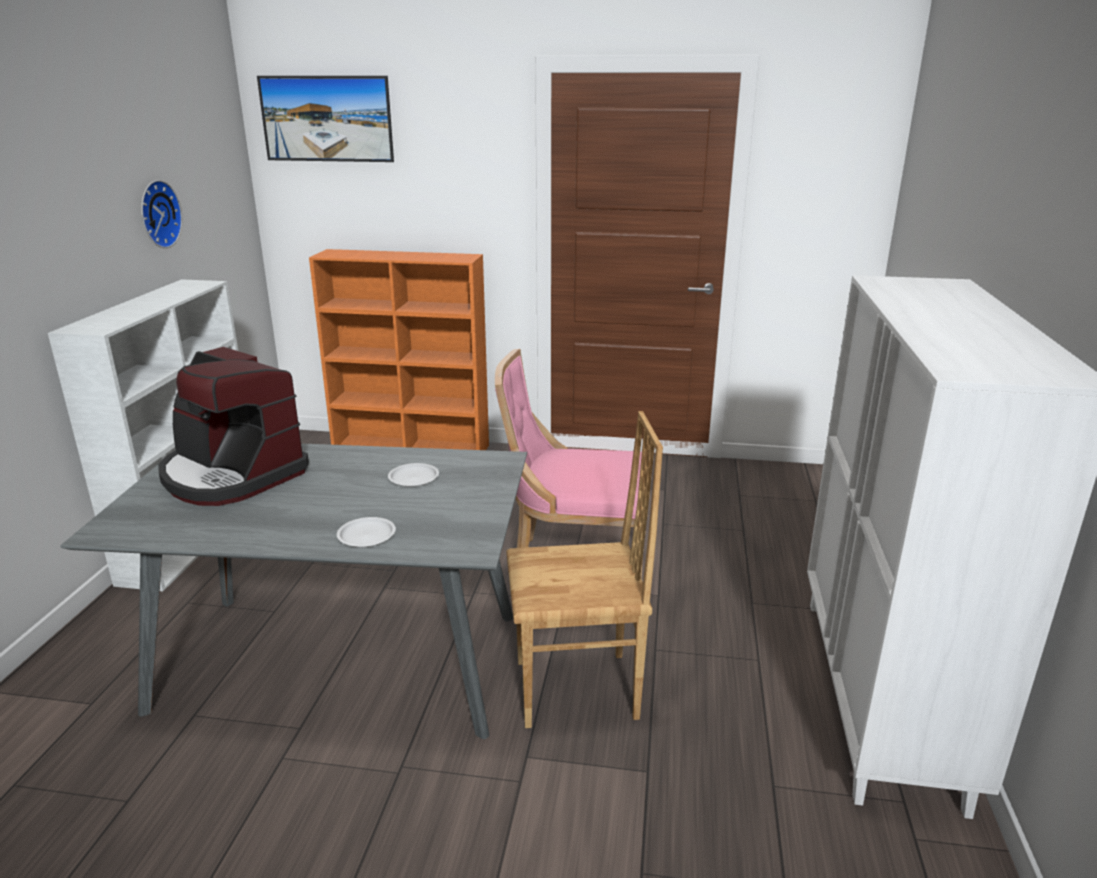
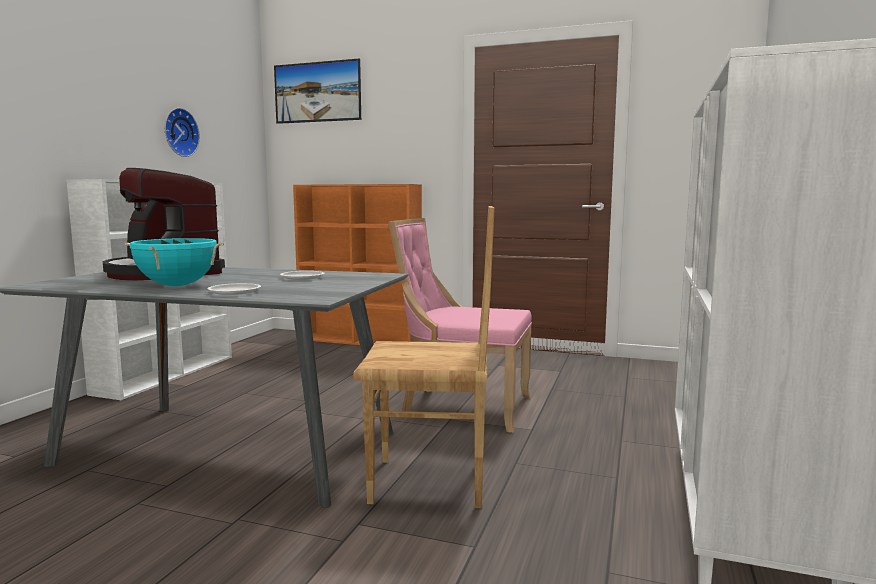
camera: 10 degrees right, 15 degrees down
(282, 519) = (177, 285): none -> turquoise cooking pot

